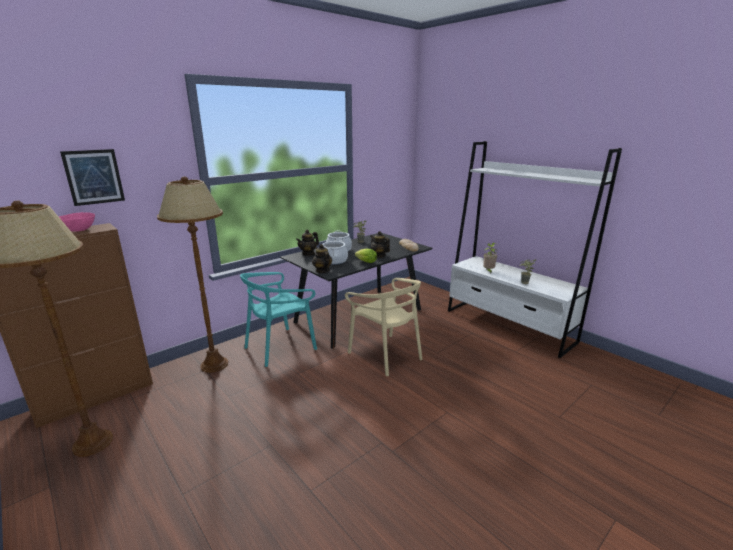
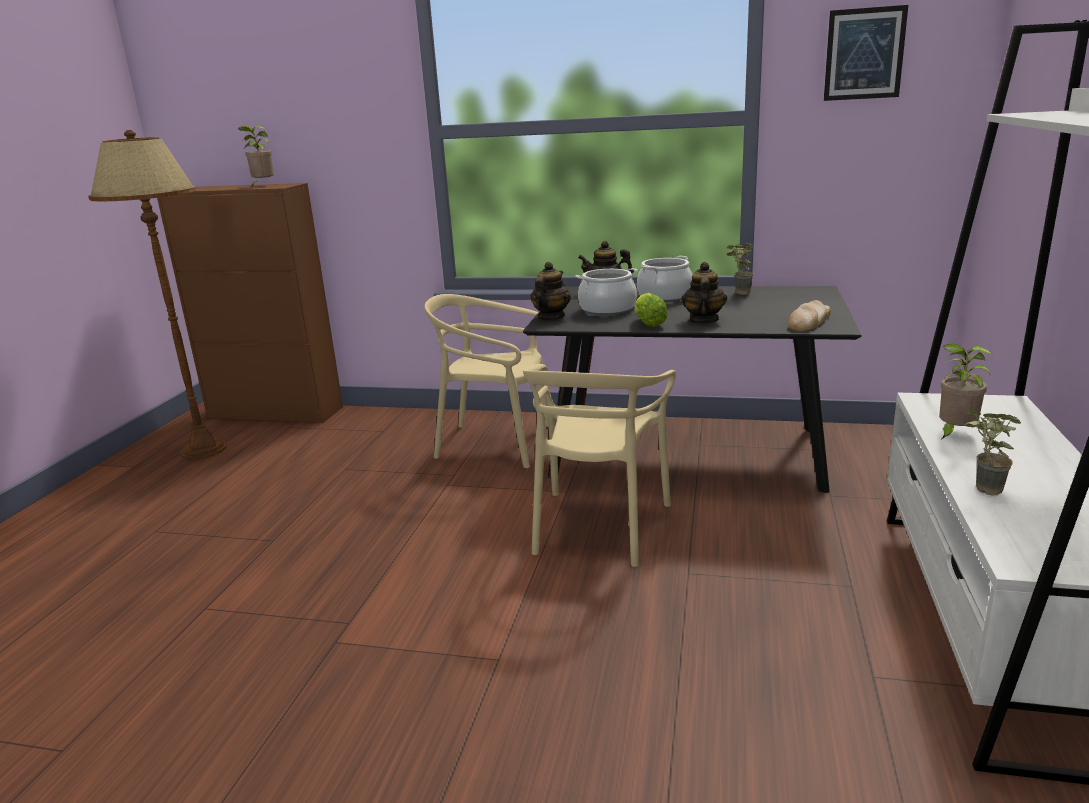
camera: 55 degrees right, 0 degrees up
(79, 230) = (262, 185): pink bowl -> potted plant
(94, 177) = (294, 117): picture -> picture (864, 54)
(214, 364) = (400, 430): brown floor lamp -> none
(280, 347) = (495, 444): turquoise chair -> beige chair

